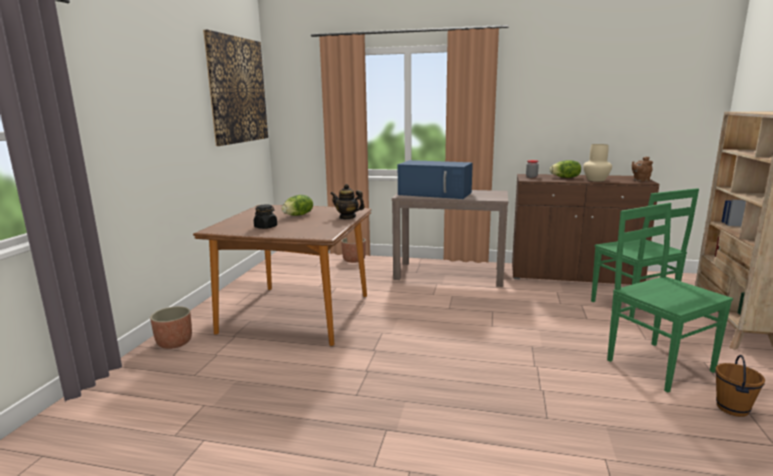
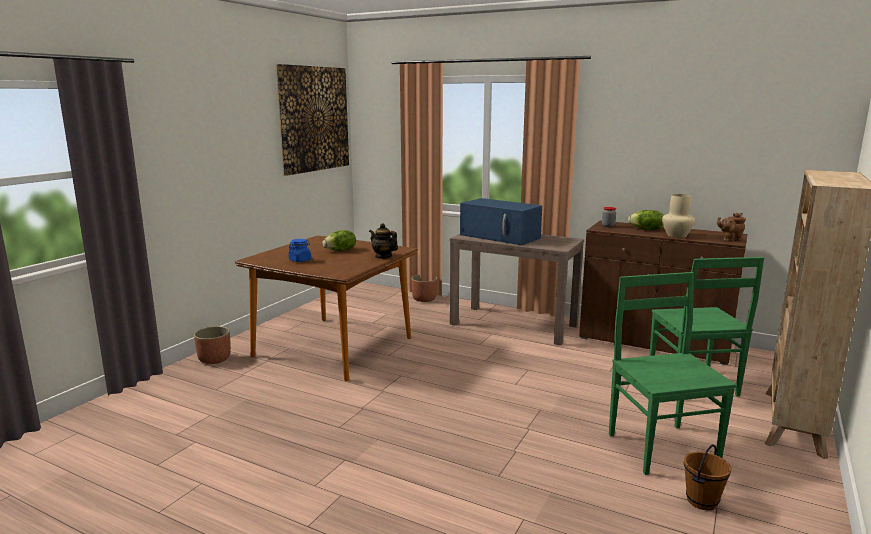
camera: 15 degrees right, 0 degrees up
(266, 227) = (300, 260): black jar -> blue jar

